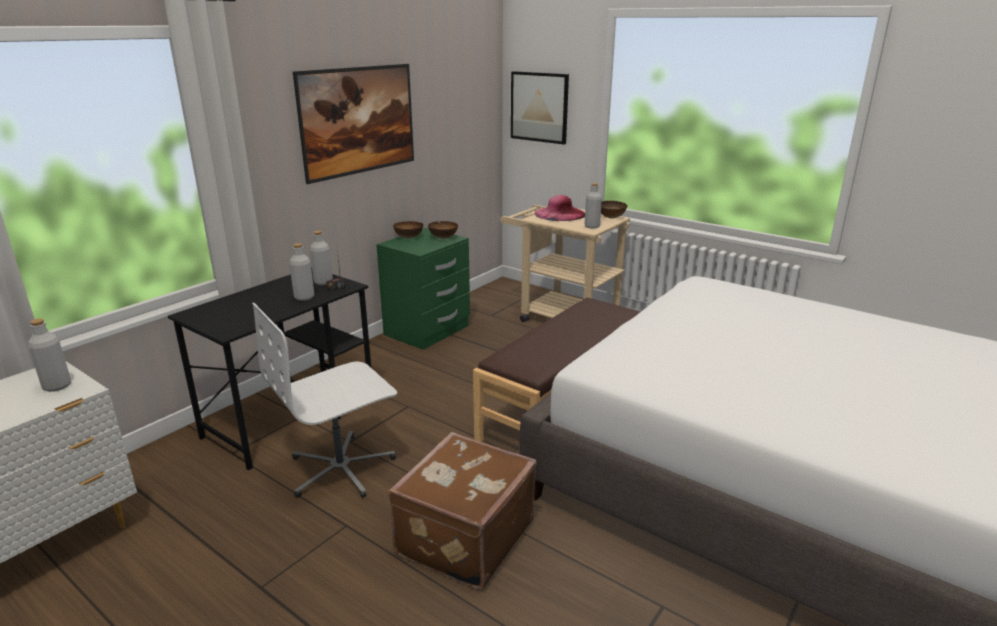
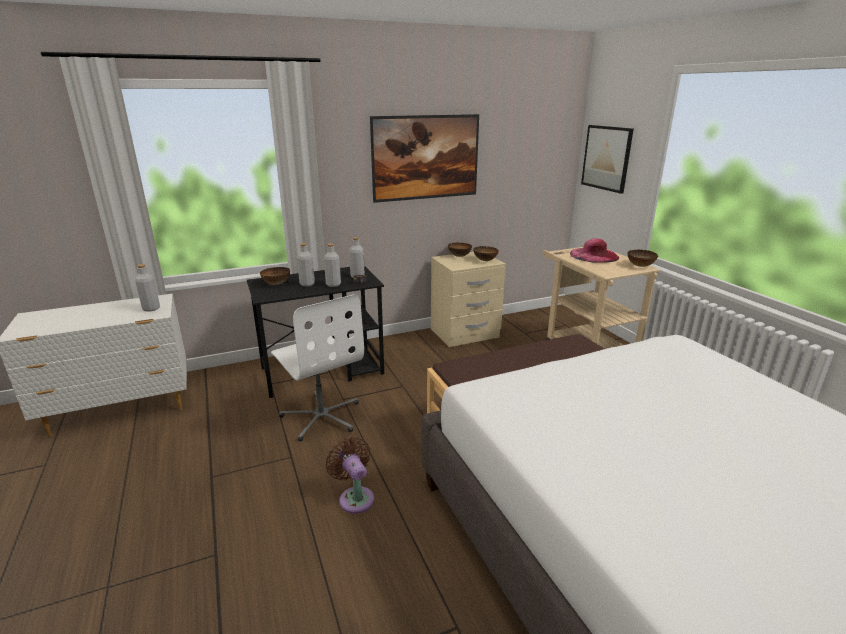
camera: 30 degrees right, 0 degrees up
(222, 312) = (276, 283): none -> bowl
(341, 469) = (322, 416): white office chair -> white office chair turned 120 degrees counterclockwise
(428, 331) = (465, 334): green nightstand -> beige nightstand
(463, 537) = (355, 497): brown suitcase -> brown fan
(592, 226) = (611, 270): grey bottle -> grey bottle (307, 284)

